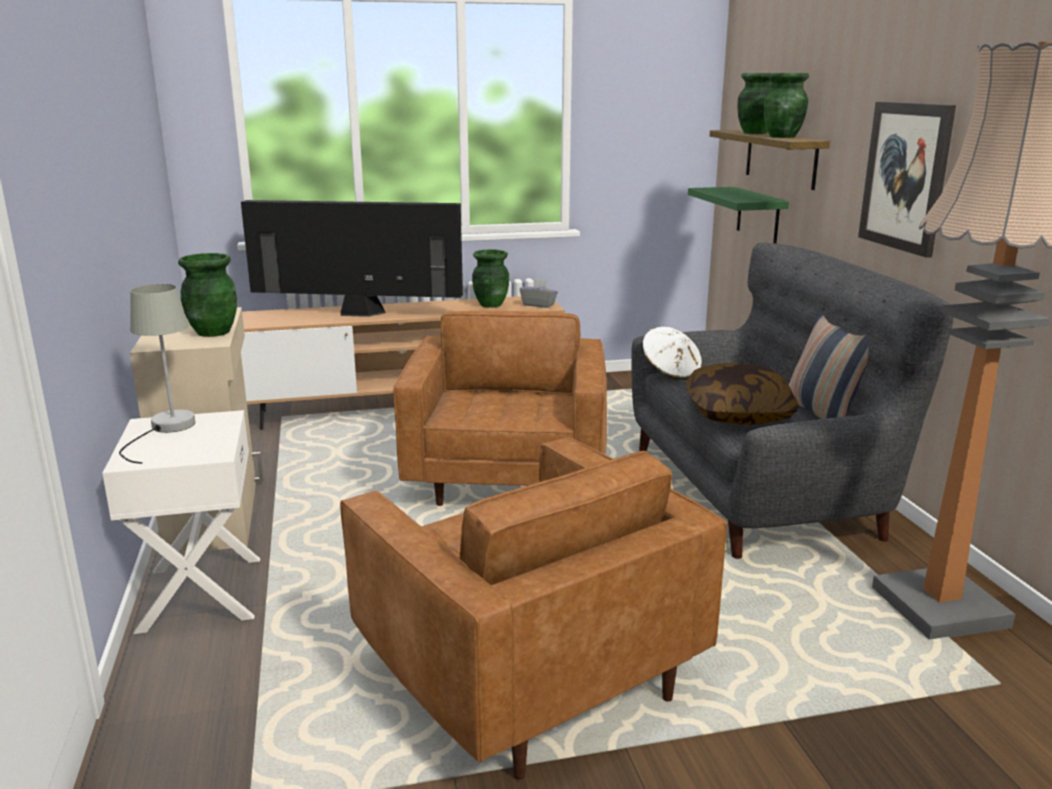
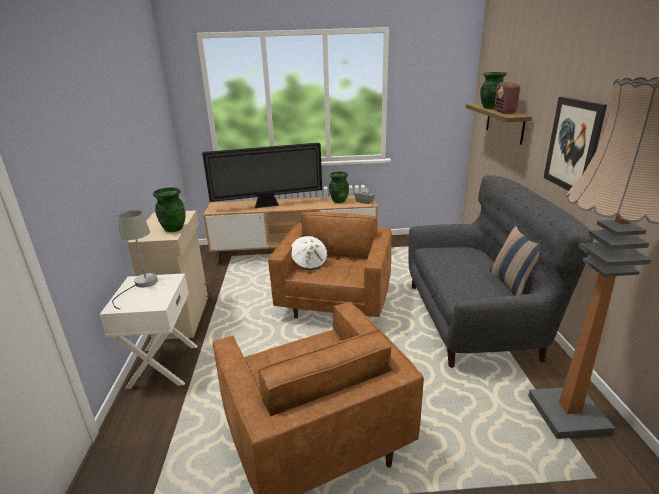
camera: 10 degrees right, 5 degrees up
(358, 313) = (268, 205): television -> television turned 150 degrees clockwise
(671, 372) = (429, 249): white hat -> white hat (309, 263)
(738, 414) = (460, 281): pillow -> none
(758, 215) = (491, 154): green shelf -> none
(783, 137) = (505, 112): green vase -> radio

